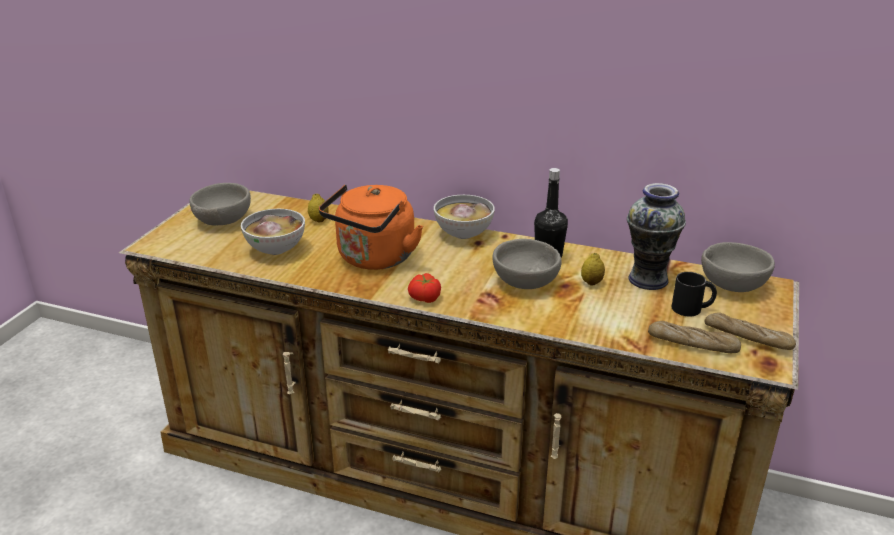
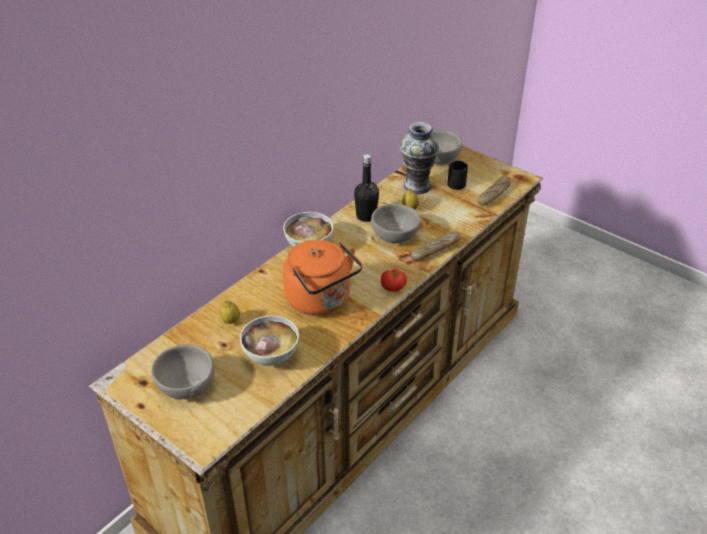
camera: 70 degrees left, 10 degrees up
(747, 338) = (495, 175): bread -> bread (435, 250)

